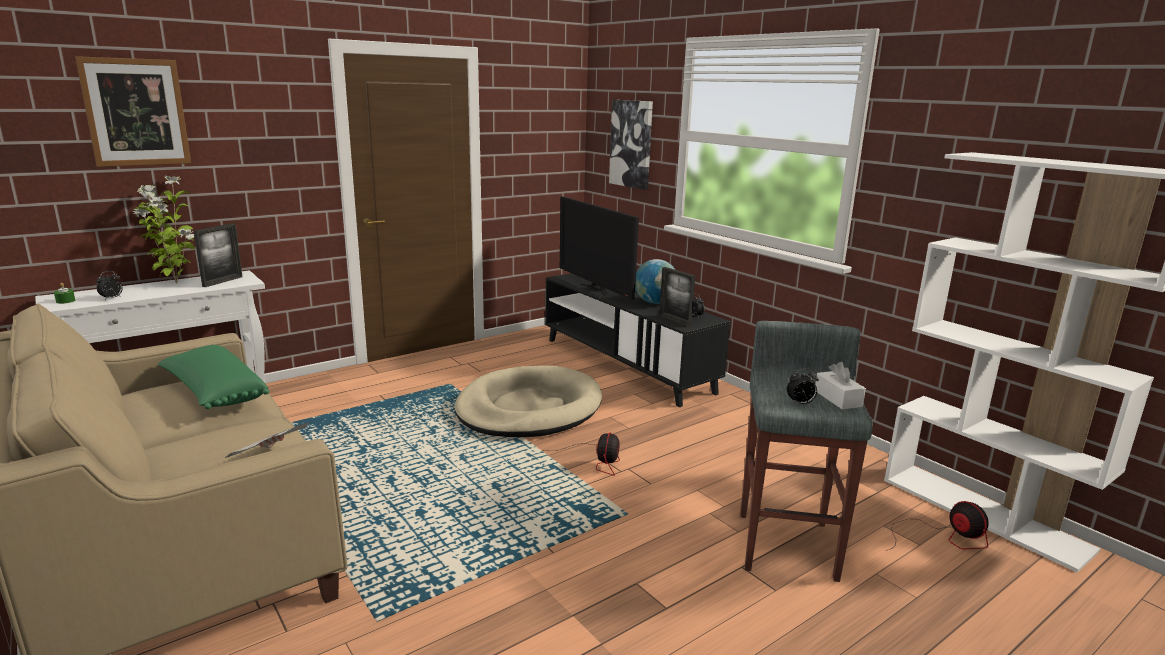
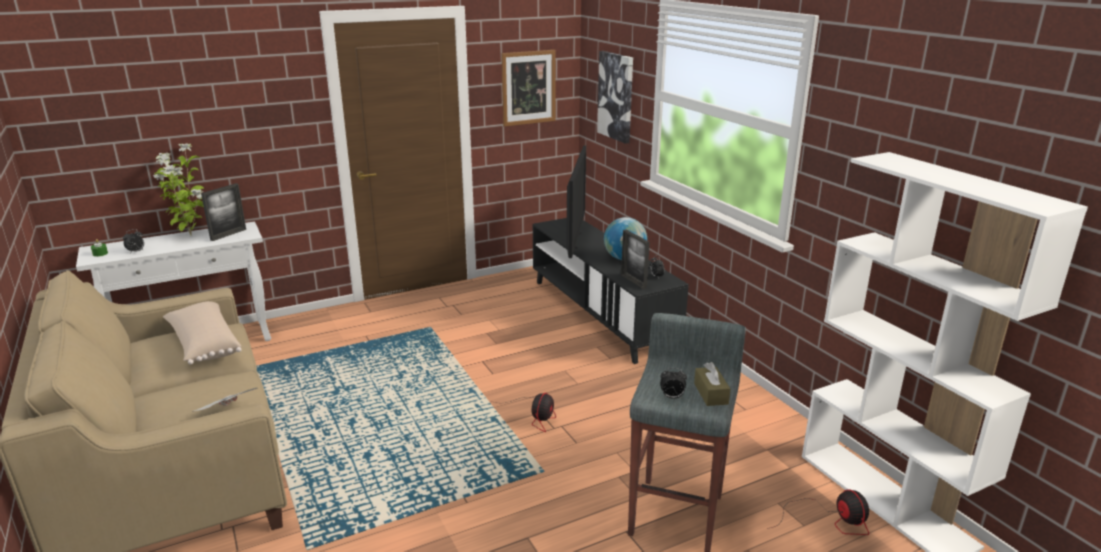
camera: 10 degrees right, 5 degrees up
(136, 112) = (153, 90): picture -> picture (528, 87)
(214, 393) = (204, 345): green pillow -> beige pillow
(529, 408) = (493, 357): beige dog bed -> none
(596, 289) = (574, 240): television -> television turned 150 degrees counterclockwise
(838, 398) = (711, 393): white tissue box -> brown tissue box

